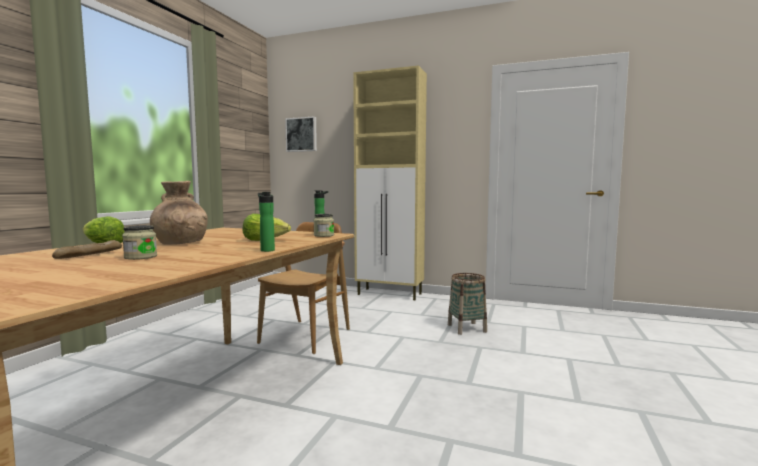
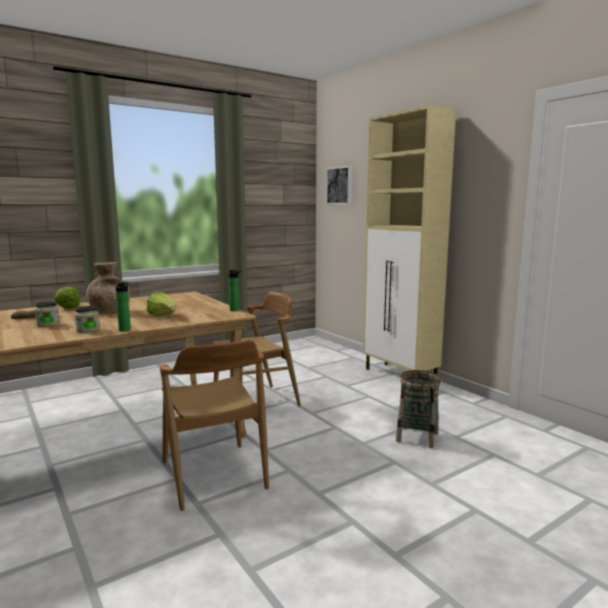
camera: 35 degrees right, 5 degrees up
(323, 235) = (221, 315): jar -> jar (88, 330)
(365, 400) = (213, 475): none -> brown chair

